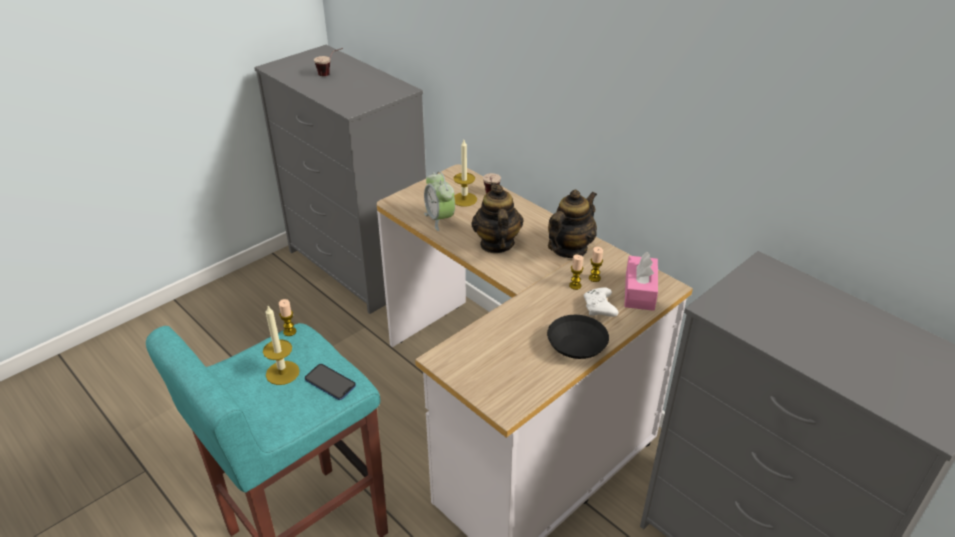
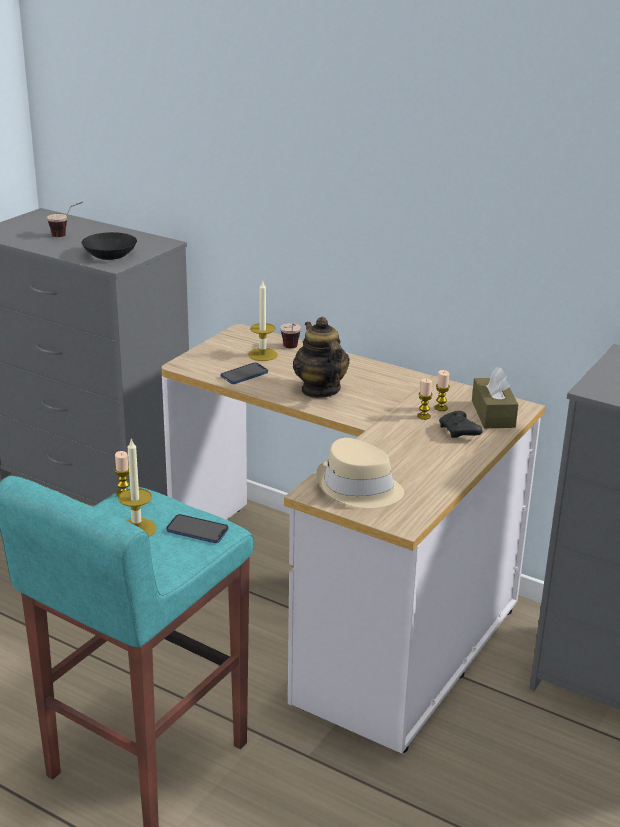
camera: 15 degrees left, 10 degrees down
(440, 219) = (244, 375): alarm clock -> phone
(482, 361) = (358, 489): none -> beige hat
(569, 249) = (401, 386): teapot -> none
(577, 345) = (451, 464): black bowl -> black bowl (111, 254)
(600, 308) = (459, 432): white game controller -> black game controller
(639, 291) = (493, 414): pink tissue box -> brown tissue box

